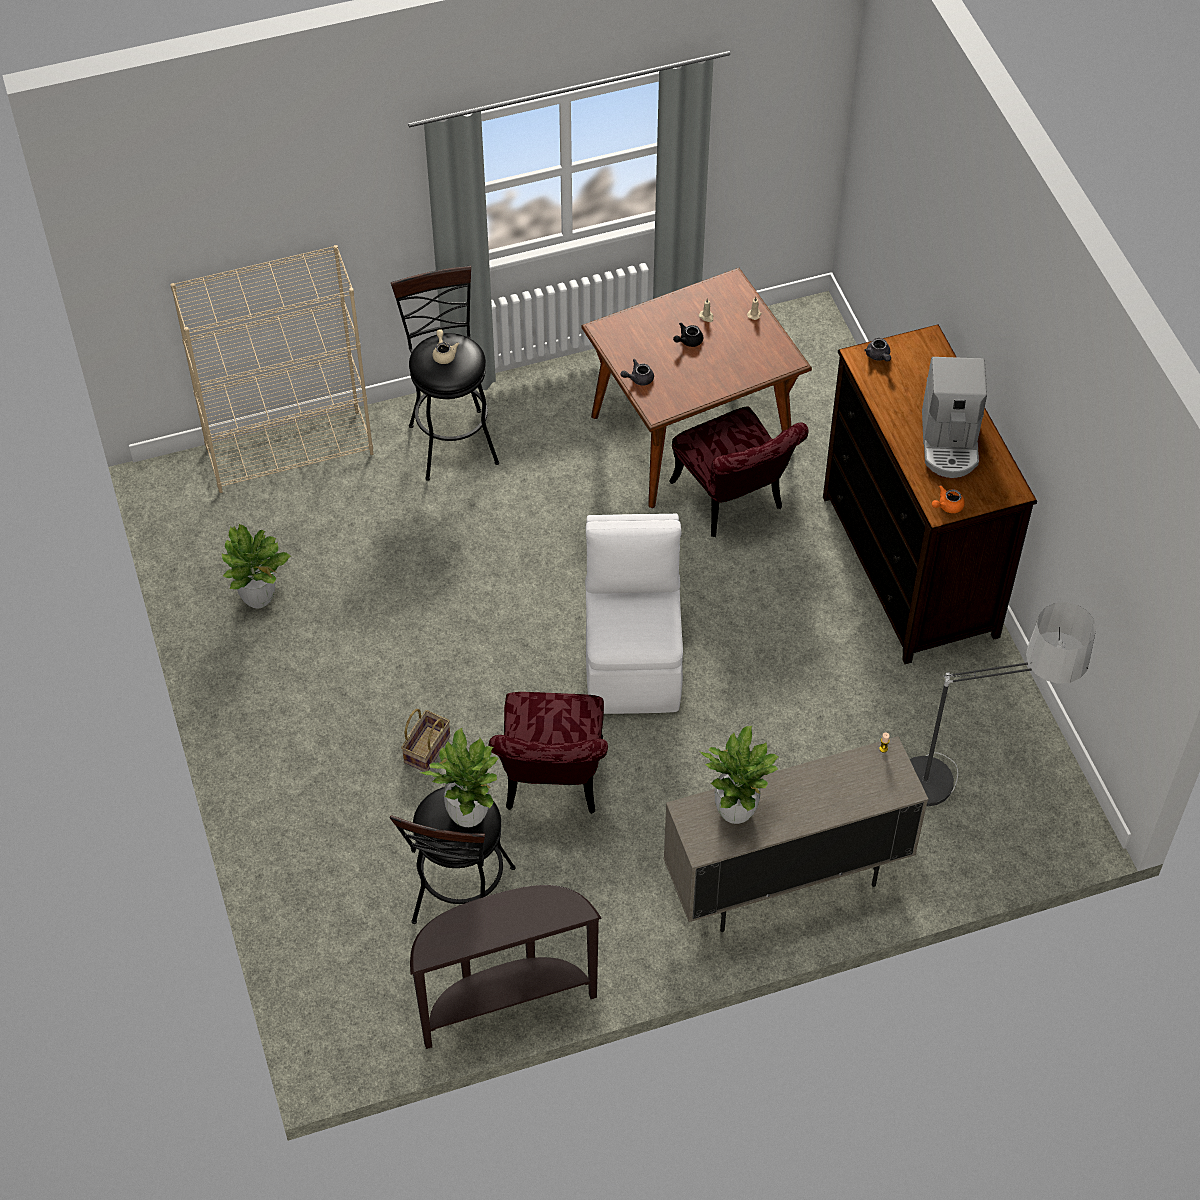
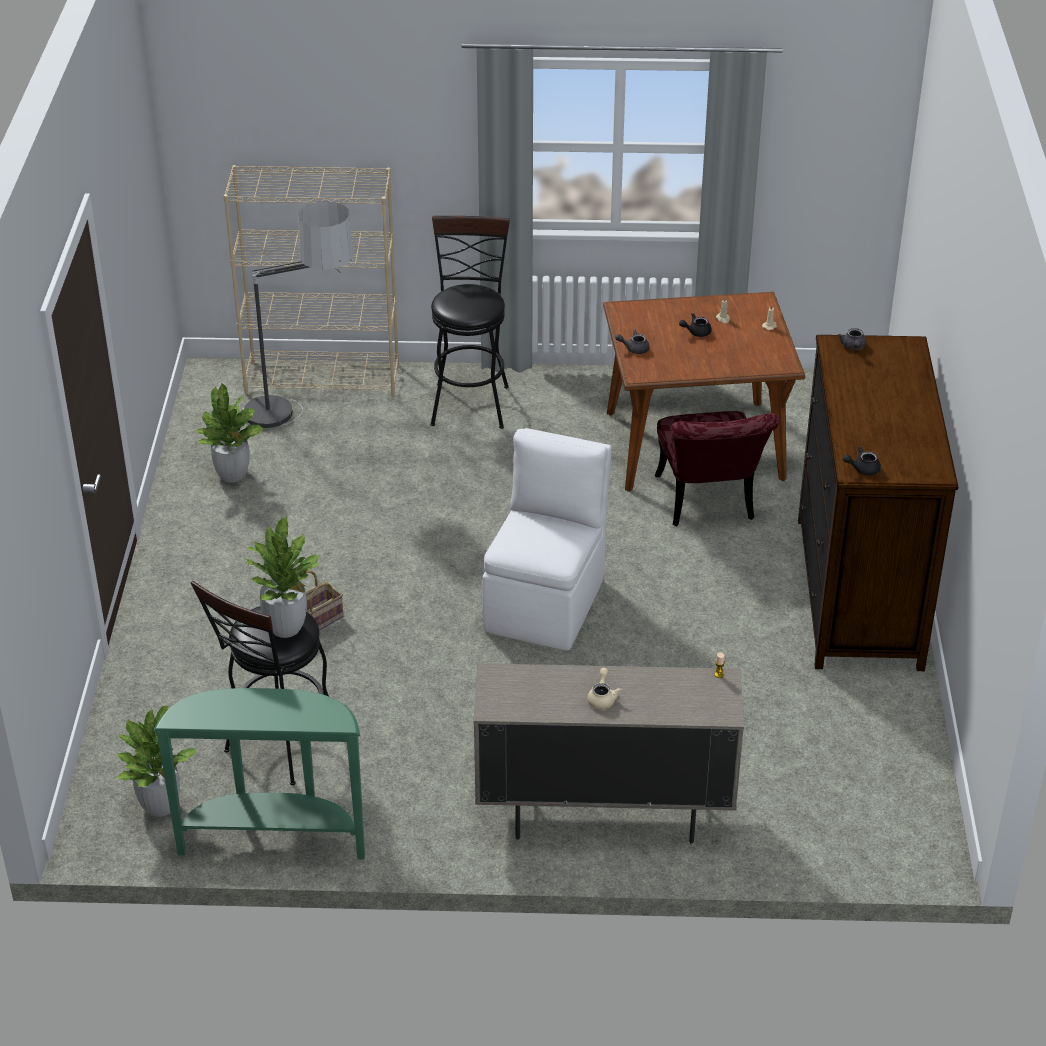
camera: 20 degrees right, 15 degrees down
(444, 354) = (466, 296): beige teapot -> beige teapot (602, 698)
(504, 1002) = (273, 838): brown console table -> green console table
(552, 784) = (417, 677): red chair -> none
(735, 811) = (541, 687): potted plant -> potted plant (160, 806)
(947, 506) = (862, 469): orange teapot -> black teapot
(950, 442) = (890, 423): coffee machine -> none
(970, 786) = (834, 785): floor lamp -> floor lamp (303, 425)

